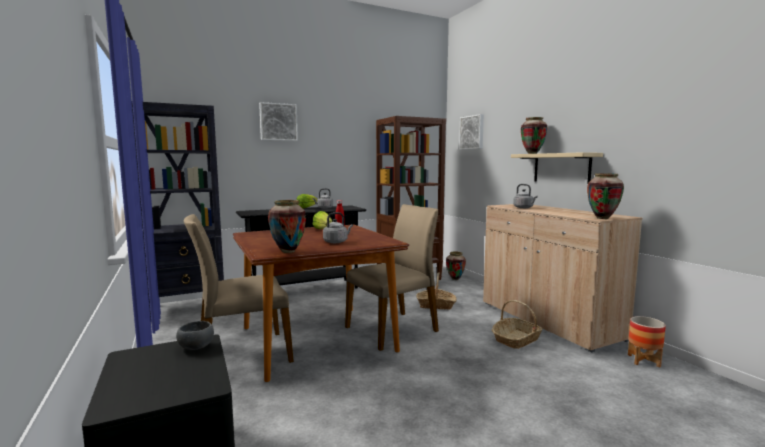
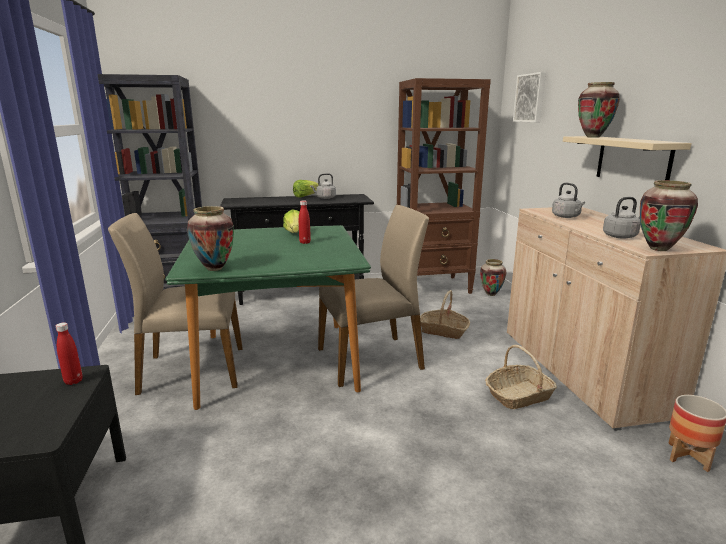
camera: 15 degrees right, 10 degrees up
(196, 347) = (73, 381): grey bowl -> red bottle
(278, 122) = (271, 89): picture -> none
(318, 339) = (279, 362): brown dining table -> green dining table
(336, 242) = (286, 256): grey kettle -> grey kettle (621, 236)

